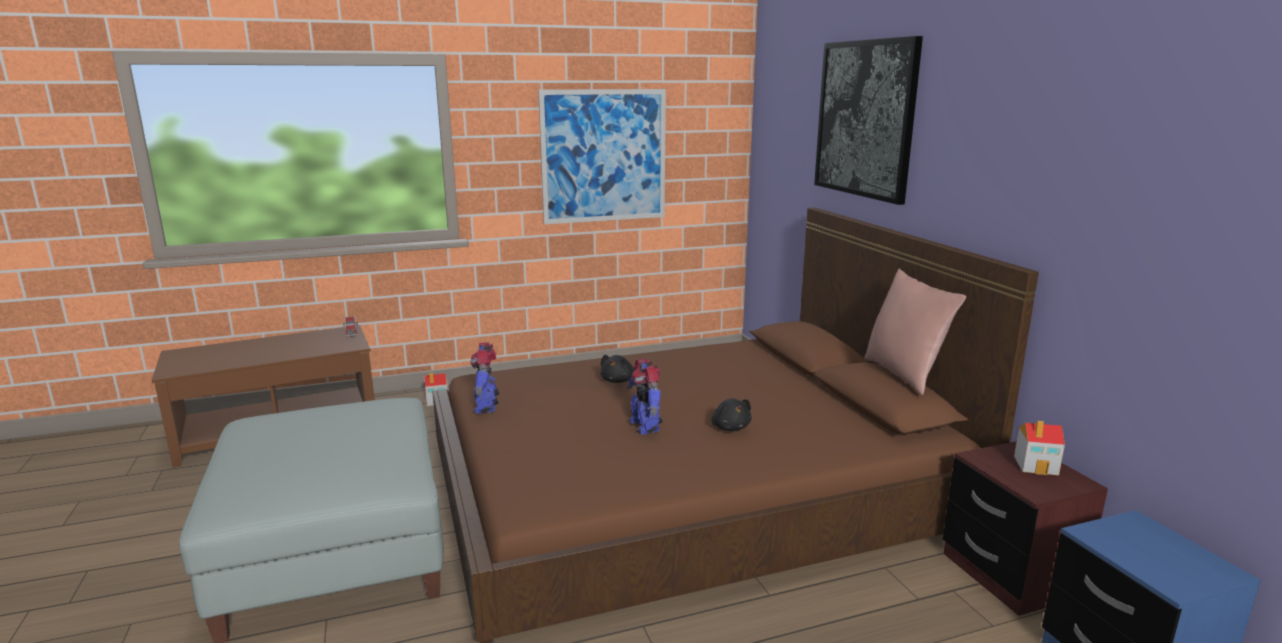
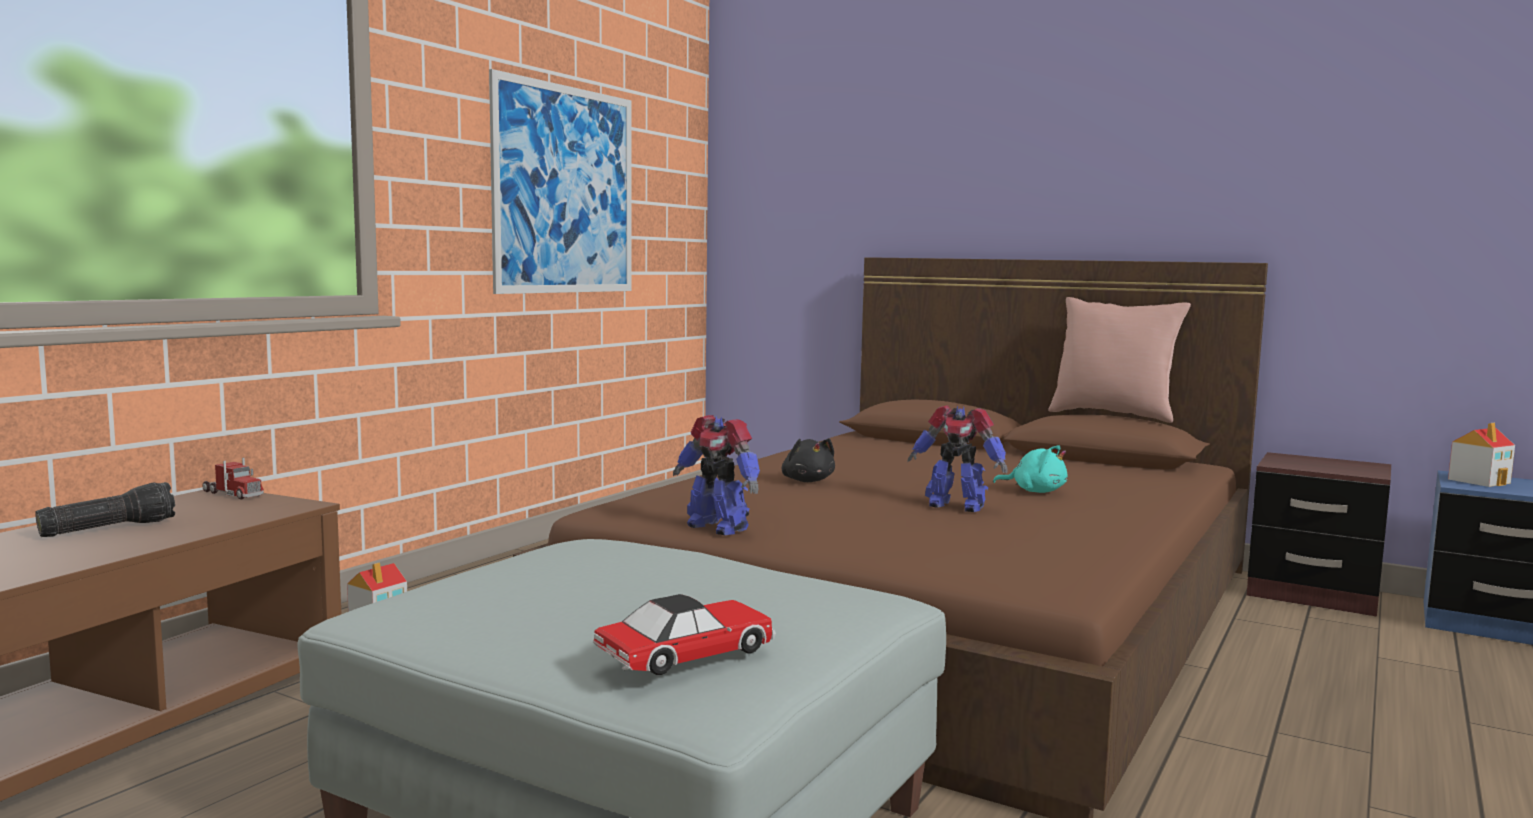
camera: 40 degrees left, 10 degrees down
(253, 485) = (687, 653): none -> toy car
(278, 345) = (109, 527): none -> flashlight
(730, 427) = (1035, 491): black plush toy -> turquoise plush toy
(865, 119) = (958, 135): picture -> none
(1036, 465) = (1321, 461): toy house -> toy house (1479, 481)

